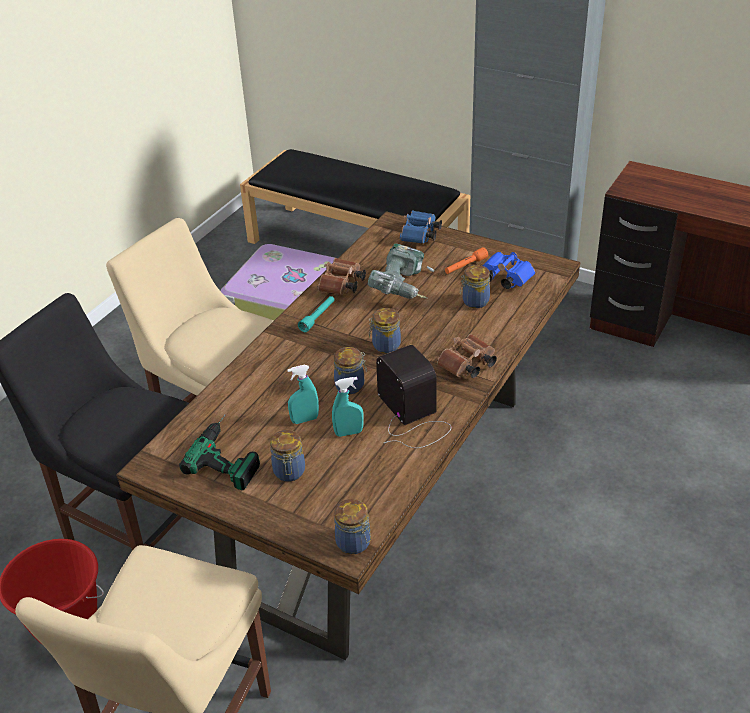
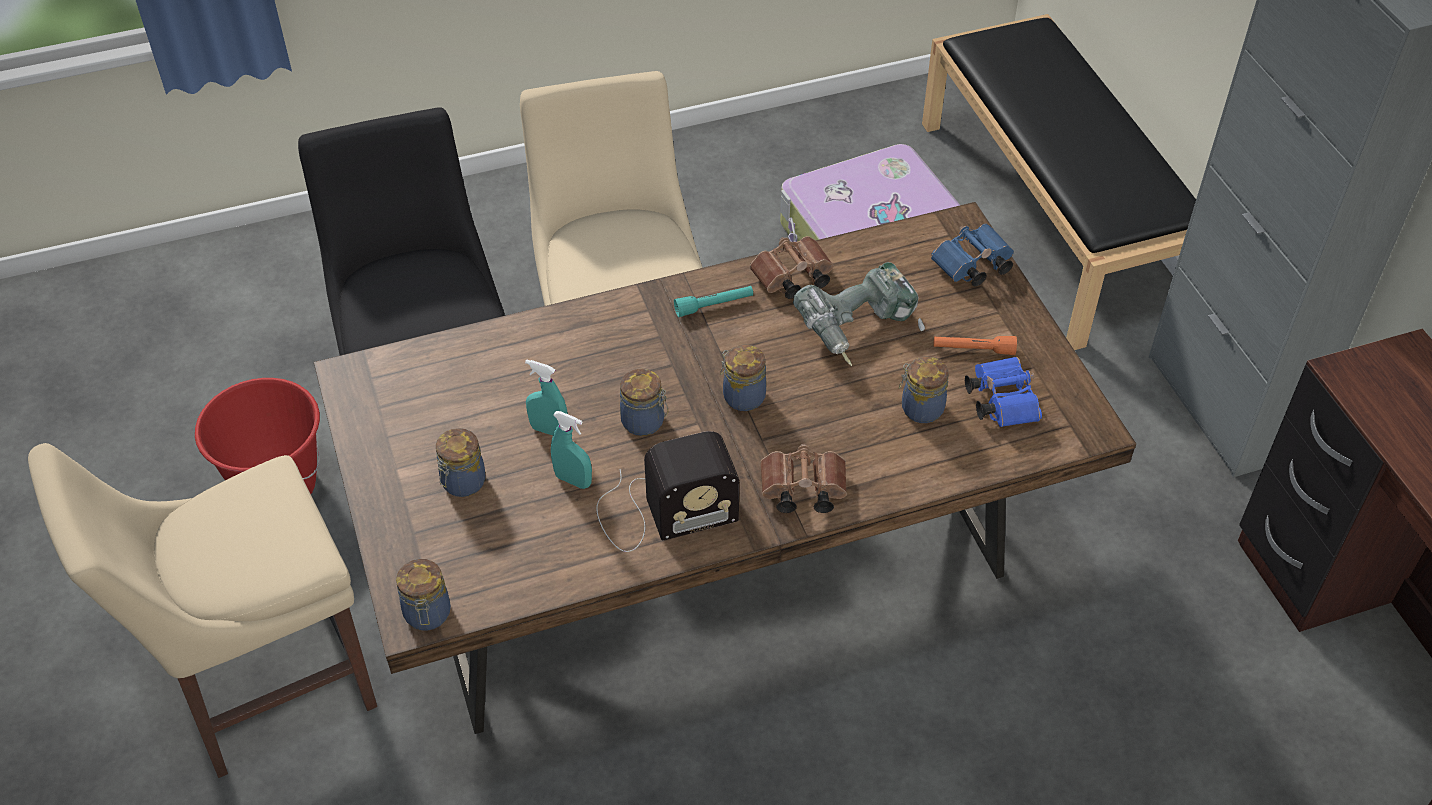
camera: 40 degrees right, 10 degrees up
(230, 453) = (435, 416): power drill -> none
(413, 417) = (661, 512): radio -> radio turned 60 degrees clockwise

